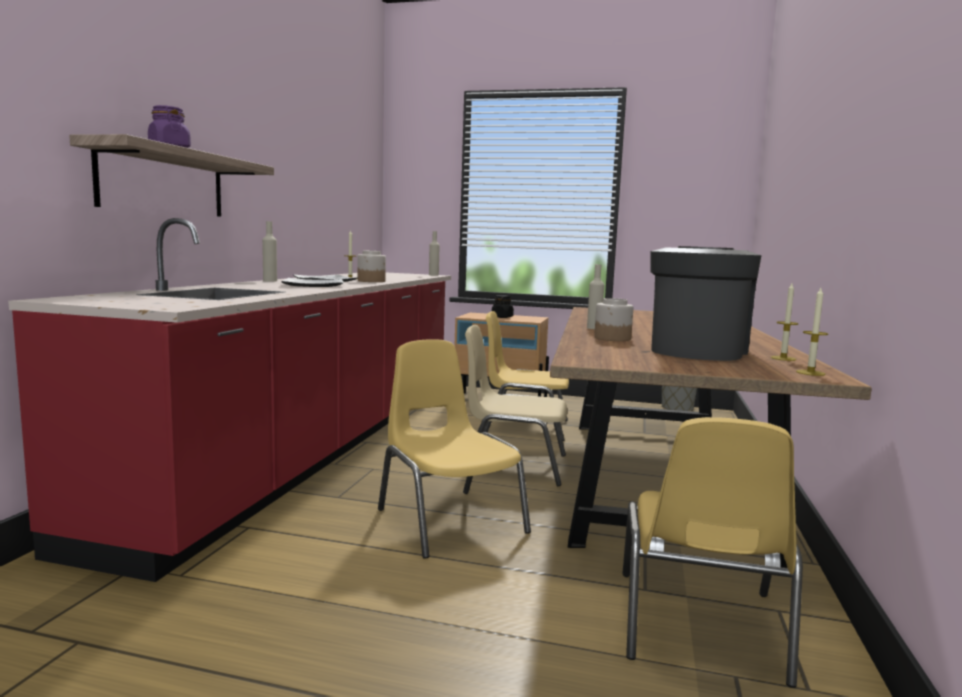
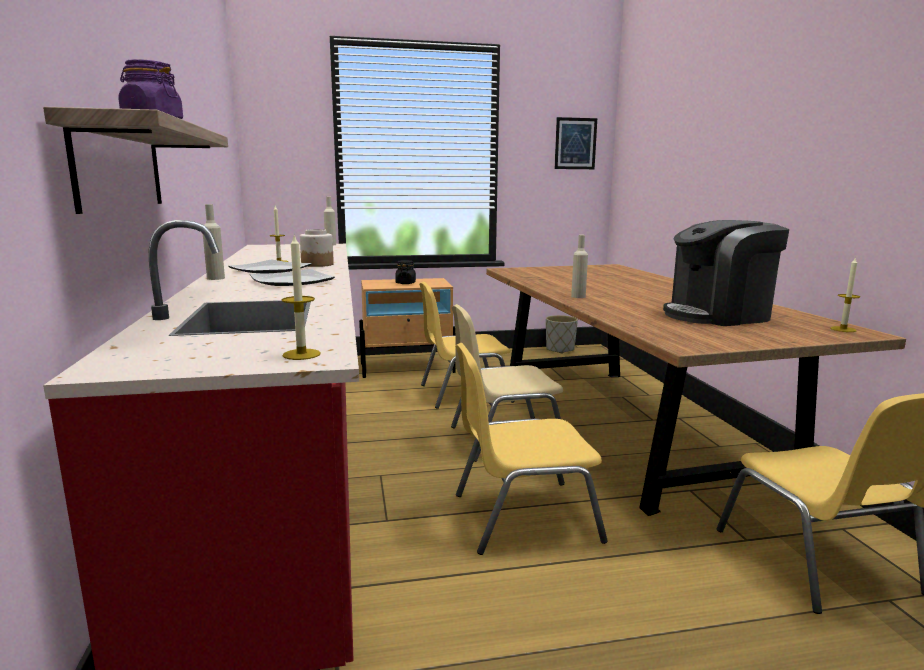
camera: 25 degrees left, 5 degrees up
(449, 520) = (522, 516): yellow chair -> yellow chair turned 45 degrees counterclockwise
(613, 338) = (627, 309): jar -> none
(696, 351) = (718, 315): coffee machine -> coffee machine turned 105 degrees counterclockwise
(708, 185) = (575, 143): none -> picture
(783, 358) = (786, 314): candle -> candle (301, 354)

